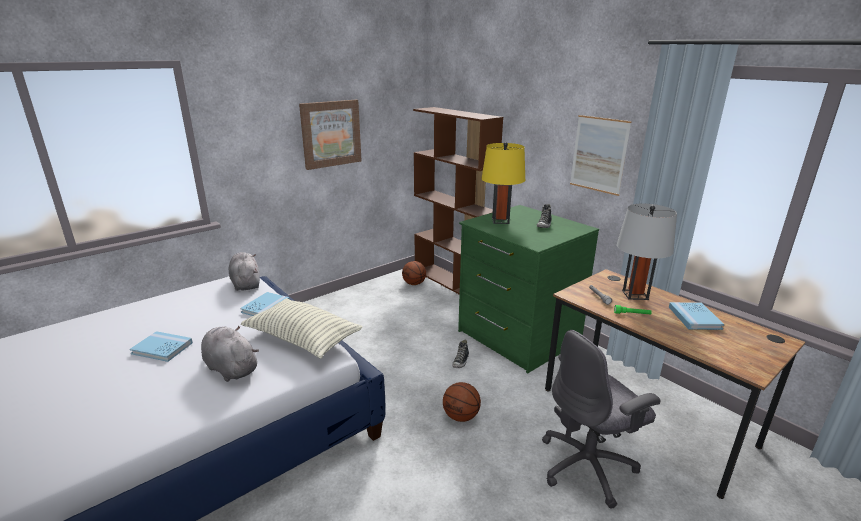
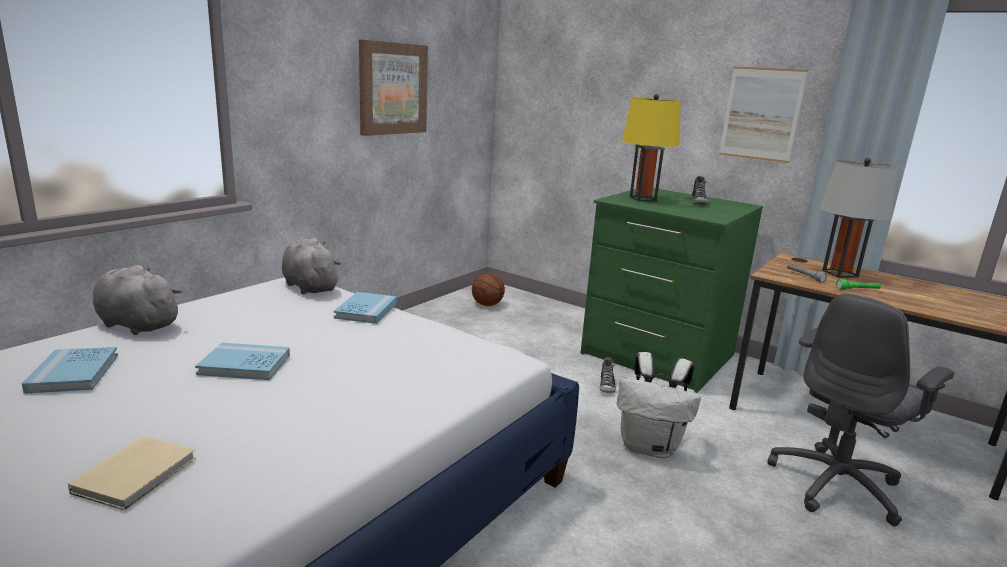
camera: 15 degrees left, 5 degrees down
(57, 423) = (139, 474): none -> beige book
(230, 368) = (379, 380): grey plush toy -> grey plush toy (136, 324)
(303, 339) = (456, 343): pillow -> none
(452, 282) = (535, 301): brown bookcase -> none
(461, 416) = (650, 447): basketball -> white backpack
(694, 318) = (923, 291): blue book -> blue book (74, 373)

